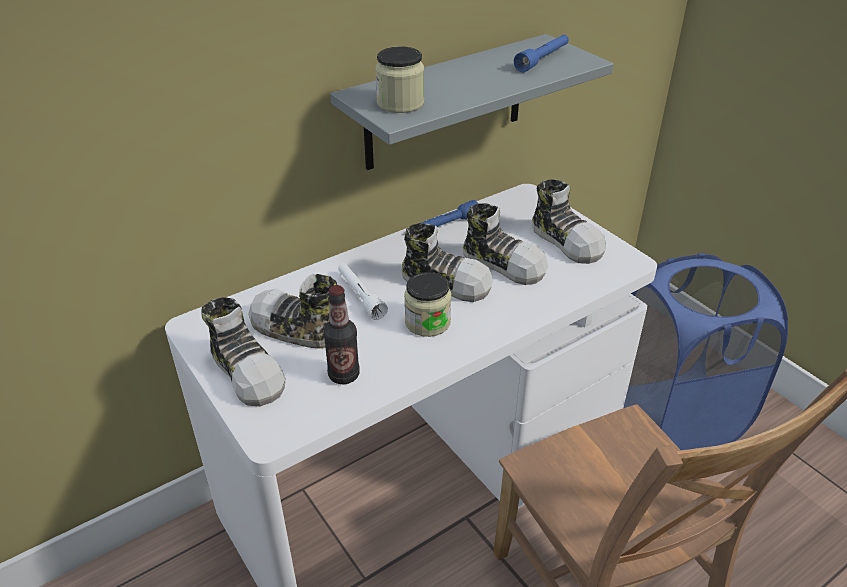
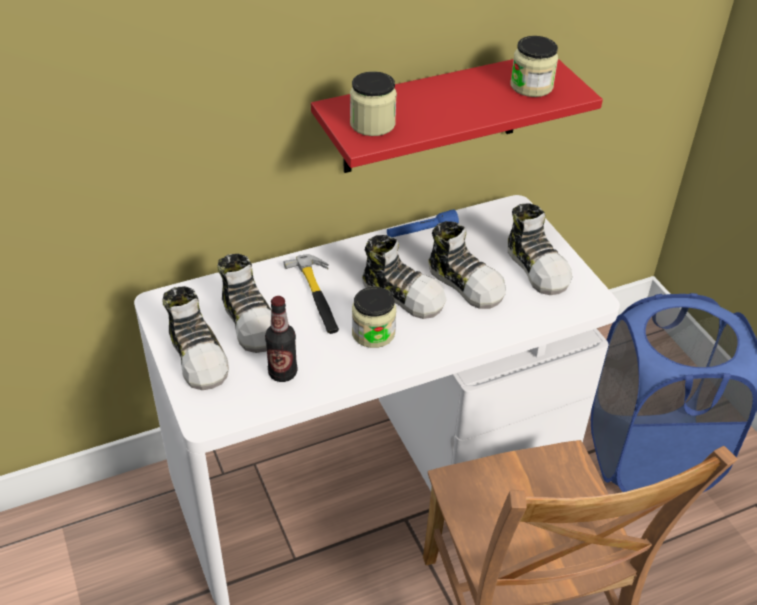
camera: 10 degrees right, 5 degrees up
(296, 329) = (251, 321): shoe -> shoe turned 150 degrees counterclockwise
(360, 296) = (318, 296): white flashlight -> hammer
(445, 103) = (432, 114): grey shelf -> red shelf
(542, 60) = (531, 86): blue flashlight -> jar

